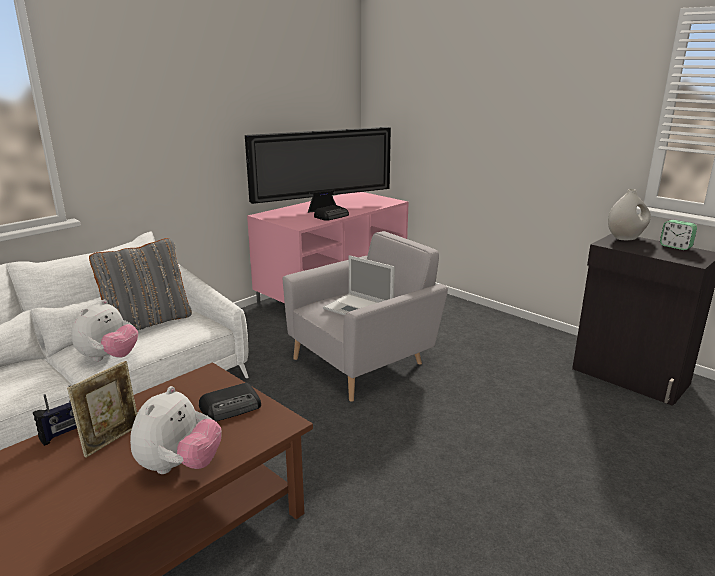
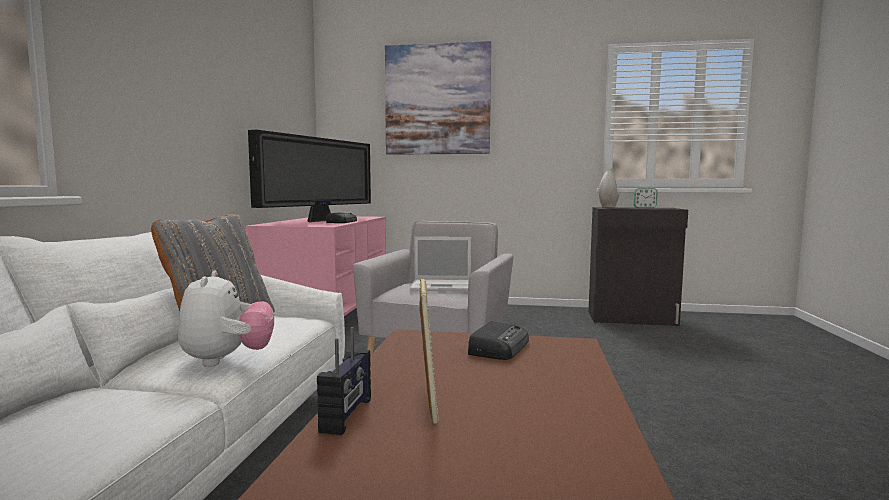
camera: 35 degrees left, 15 degrees down
(179, 466) = (564, 394): plush toy -> none
(467, 77) = (437, 100): none -> picture

